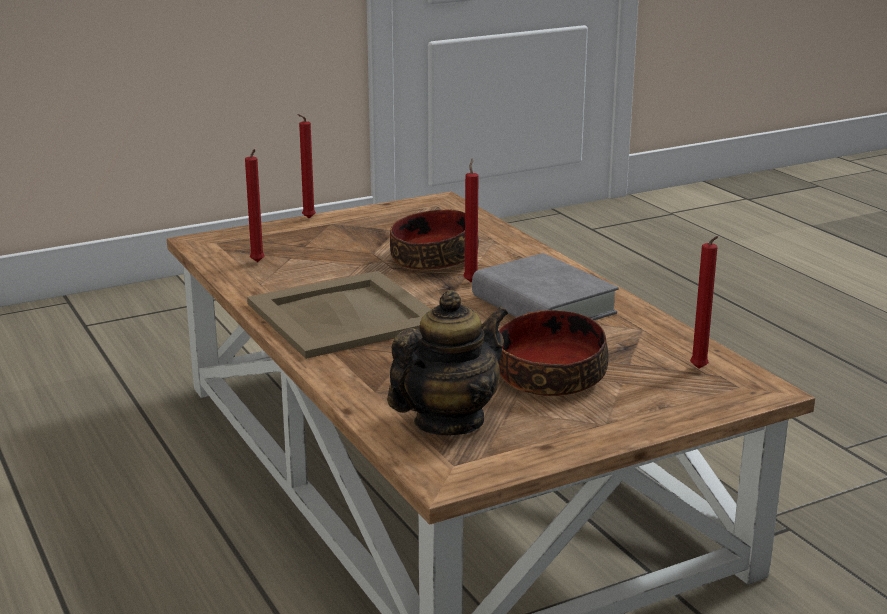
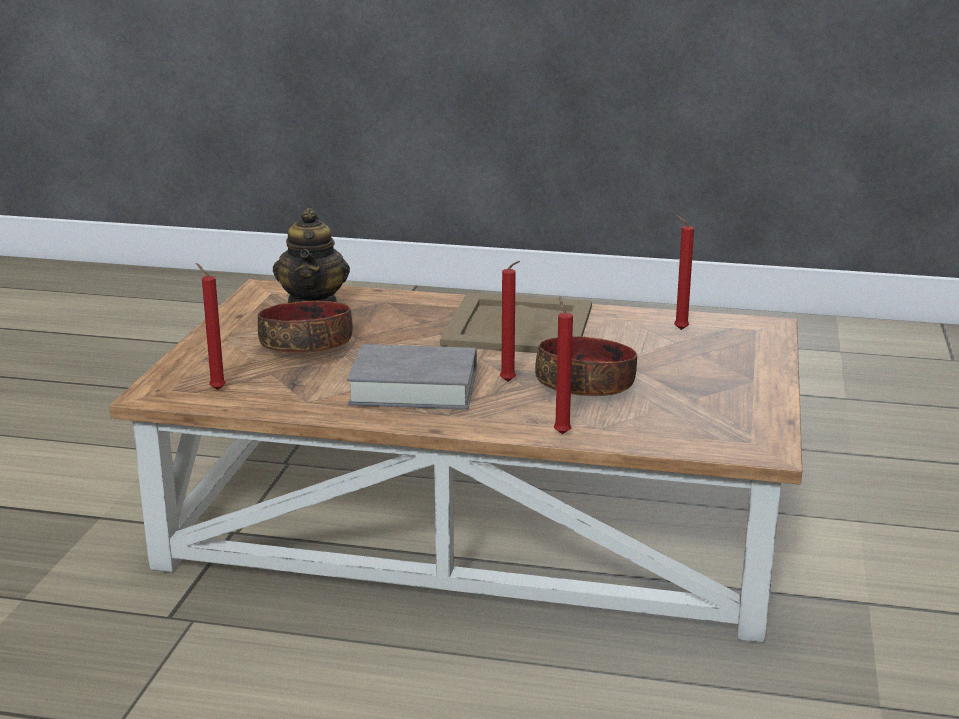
camera: 130 degrees right, 0 degrees up
(307, 219) = (781, 375): red candle -> red candle (561, 432)

